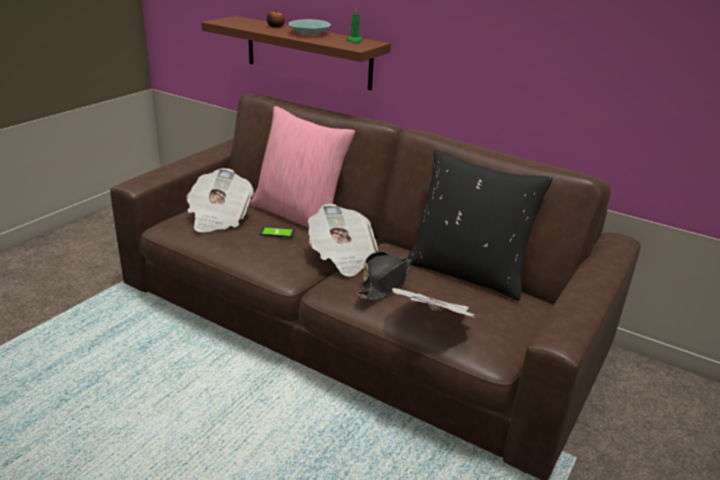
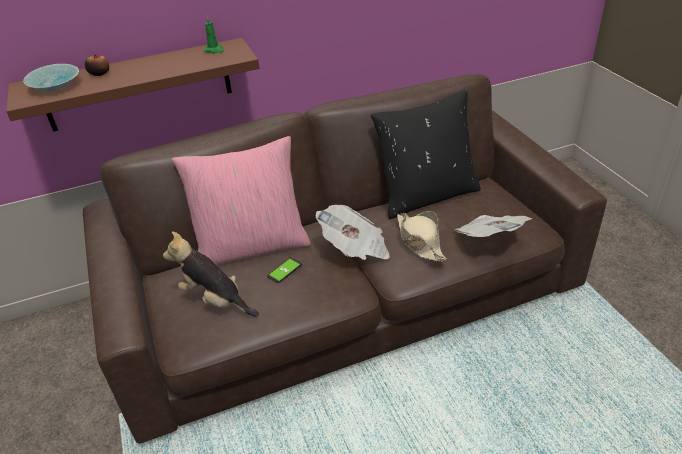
camera: 50 degrees left, 10 degrees up
(219, 217) = (215, 300): newspaper -> plush toy
(310, 33) = (156, 63): turquoise bowl -> turquoise bowl (57, 86)
(385, 283) = (419, 241): black hat -> beige hat

